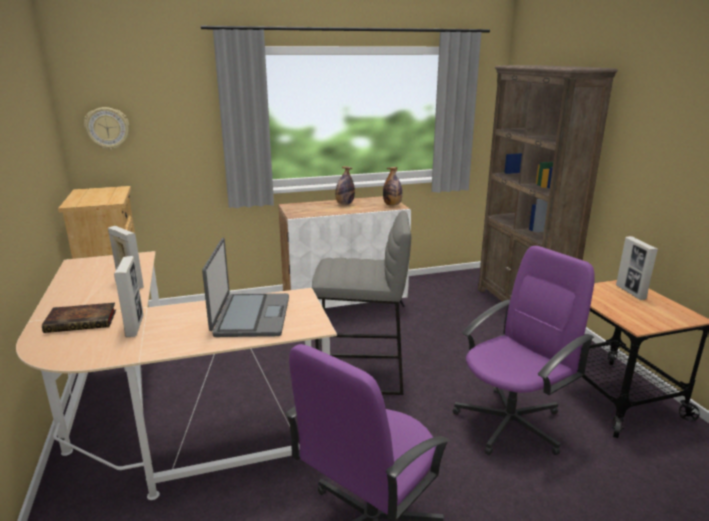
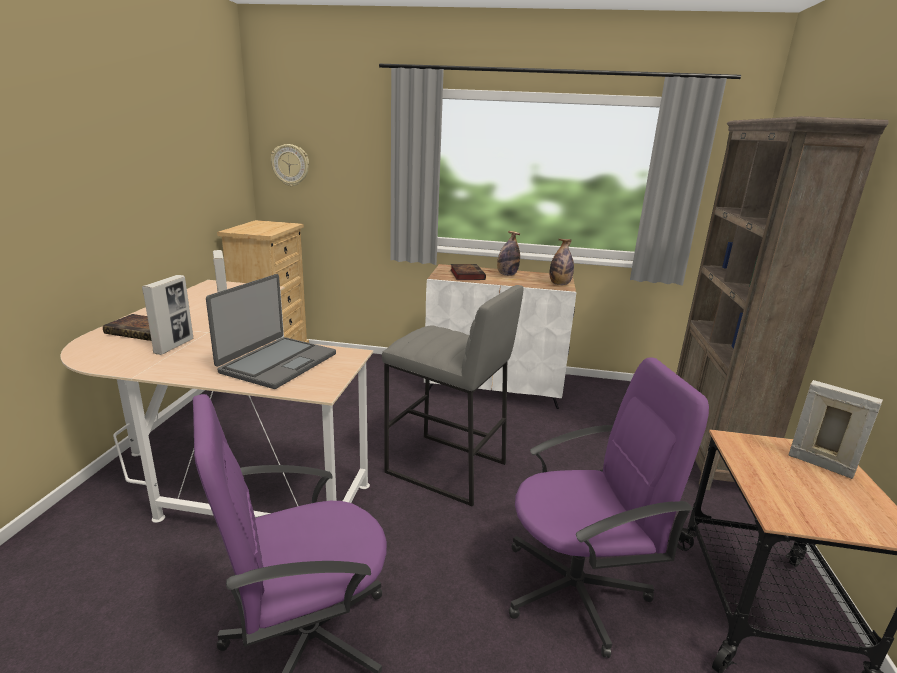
camera: 25 degrees right, 0 degrees up
(314, 210) = (466, 275): none -> book
(630, 292) = (820, 465): picture frame -> picture frame turned 120 degrees clockwise

